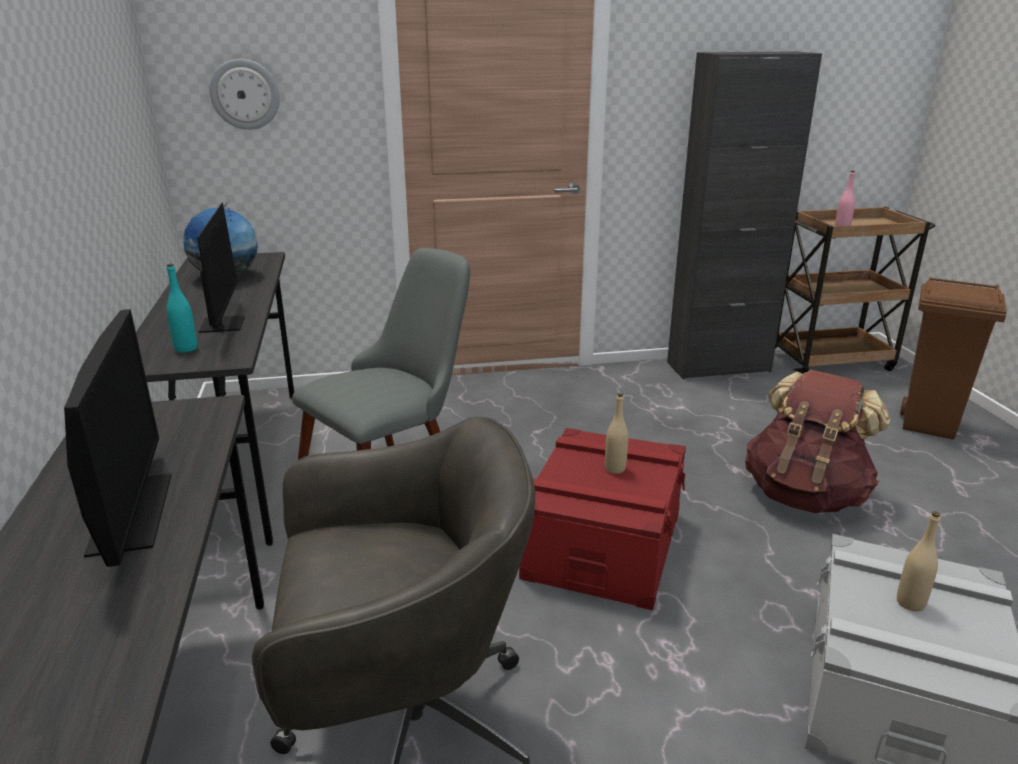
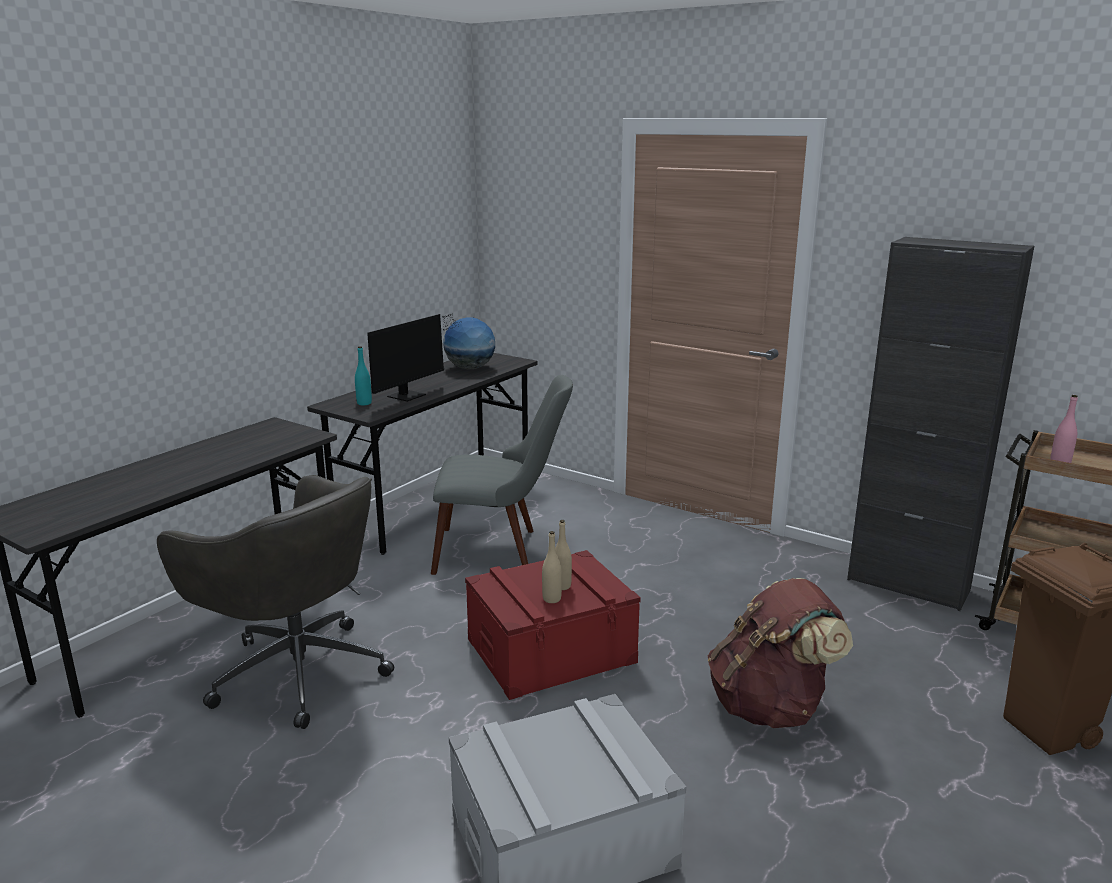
camera: 45 degrees right, 5 degrees down
(131, 513) = (200, 465): monitor -> none
(245, 94) = (529, 238): wall clock -> none
(910, 603) = (570, 753): beige bottle -> beige bottle (552, 599)

